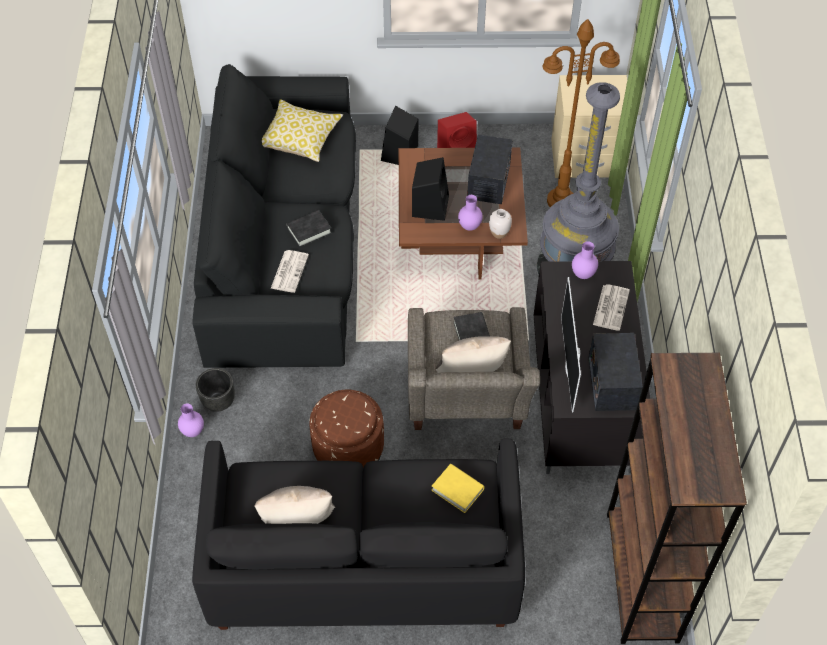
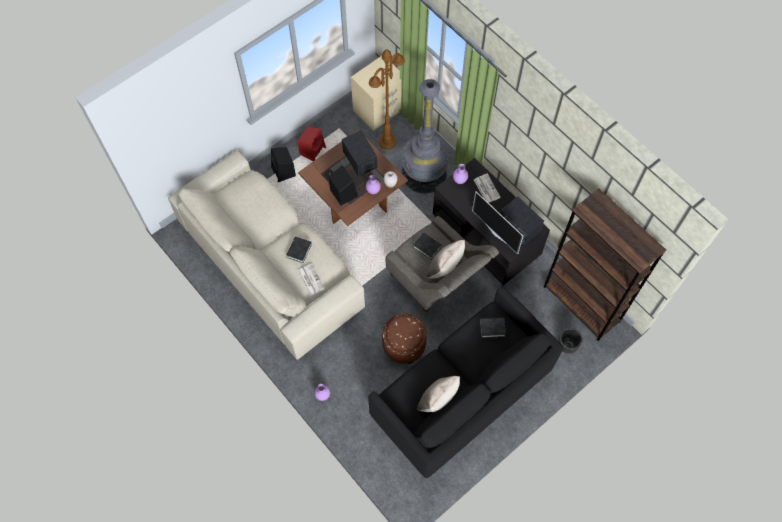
camera: 40 degrees left, 10 degrees up
(218, 402) = (320, 371): black planter -> black planter (566, 346)
(285, 241) = (271, 262): black sofa -> beige sofa
(300, 138) = (244, 203): pillow -> none
(457, 490) = (492, 328): yellow book -> black book

